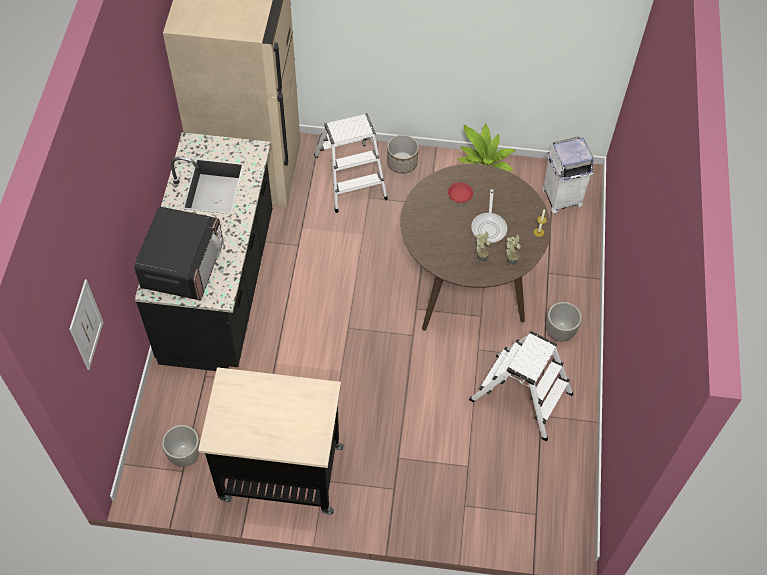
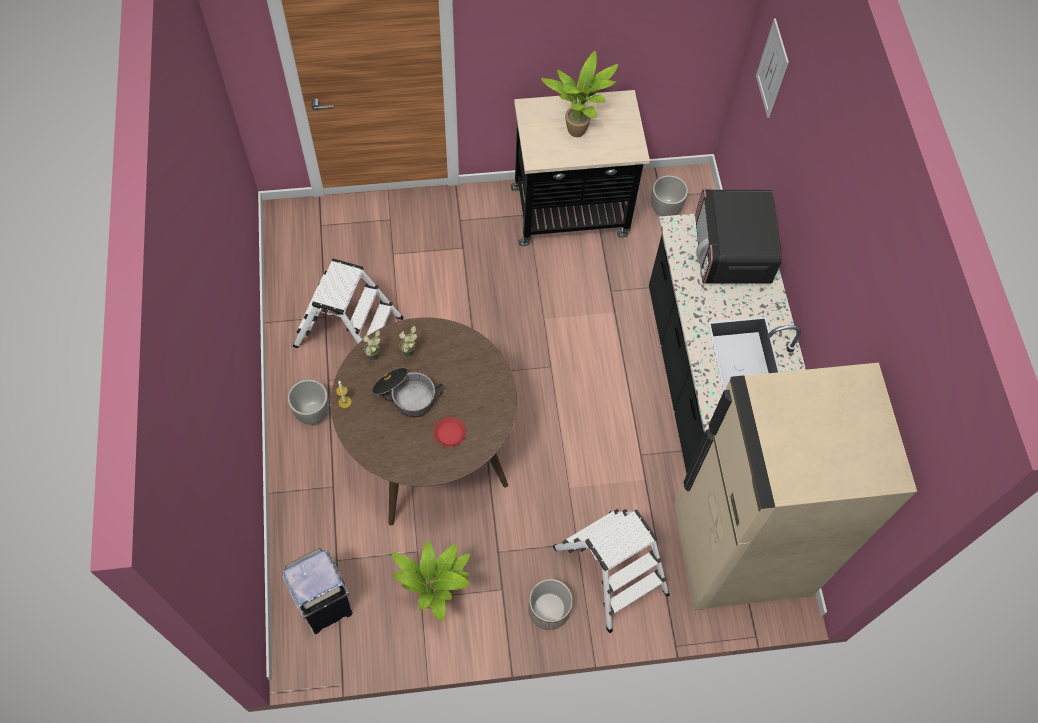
camera: 165 degrees right, 5 degrees up
(275, 410) = (578, 133): none -> potted plant
(489, 227) = (406, 396): frying pan -> cooking pot

